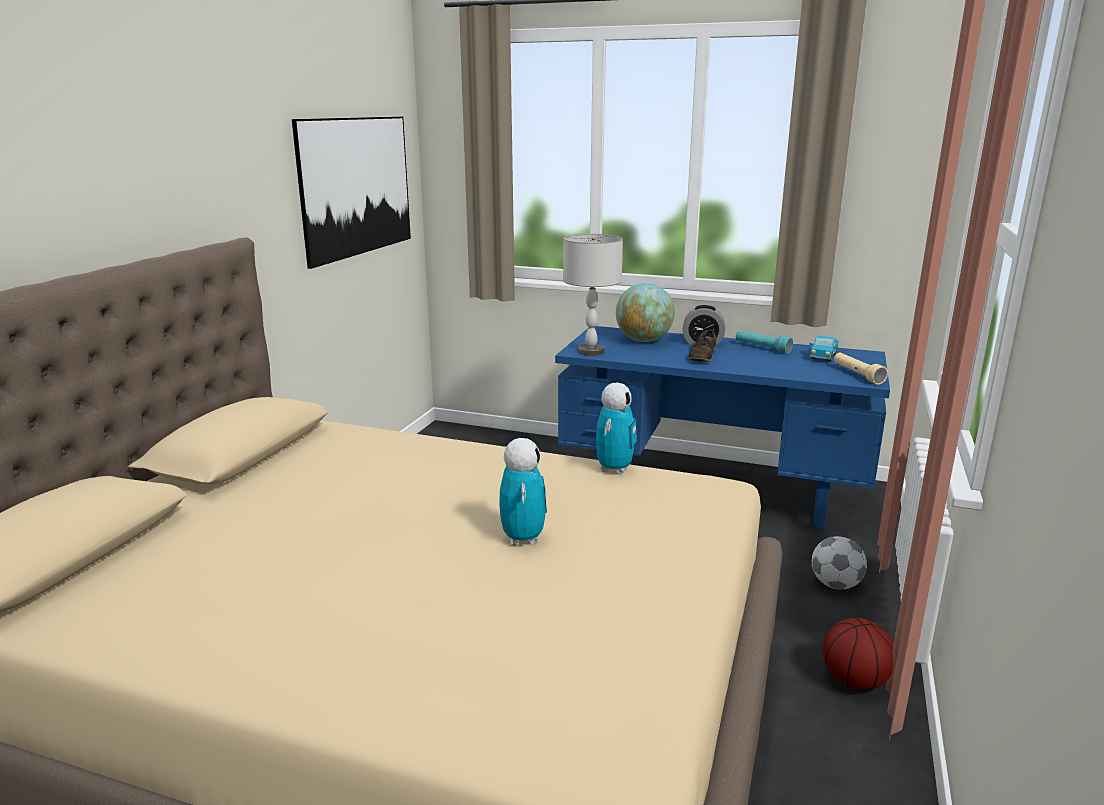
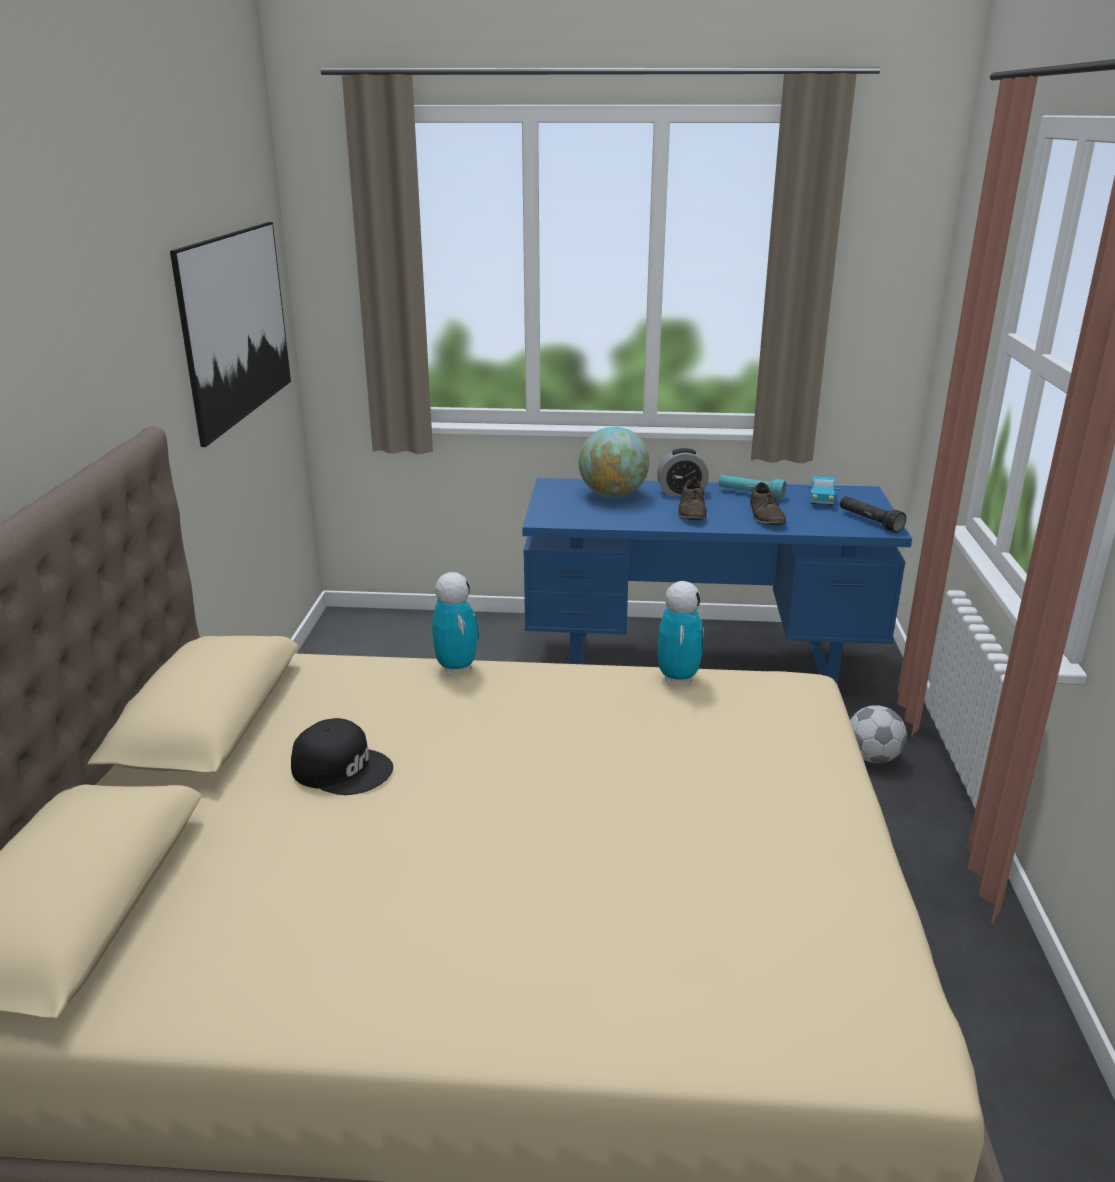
camera: 15 degrees left, 5 degrees up
(308, 496) = (342, 768): none -> black cap
(523, 538) = (634, 786): toy robot -> toy robot (456, 667)
(591, 351) = (562, 517): grey table lamp -> none
(765, 364) = (766, 516): none -> brown shoe
(853, 681) = (932, 865): basketball -> none
(857, 375) = (869, 522): beige flashlight -> black flashlight

